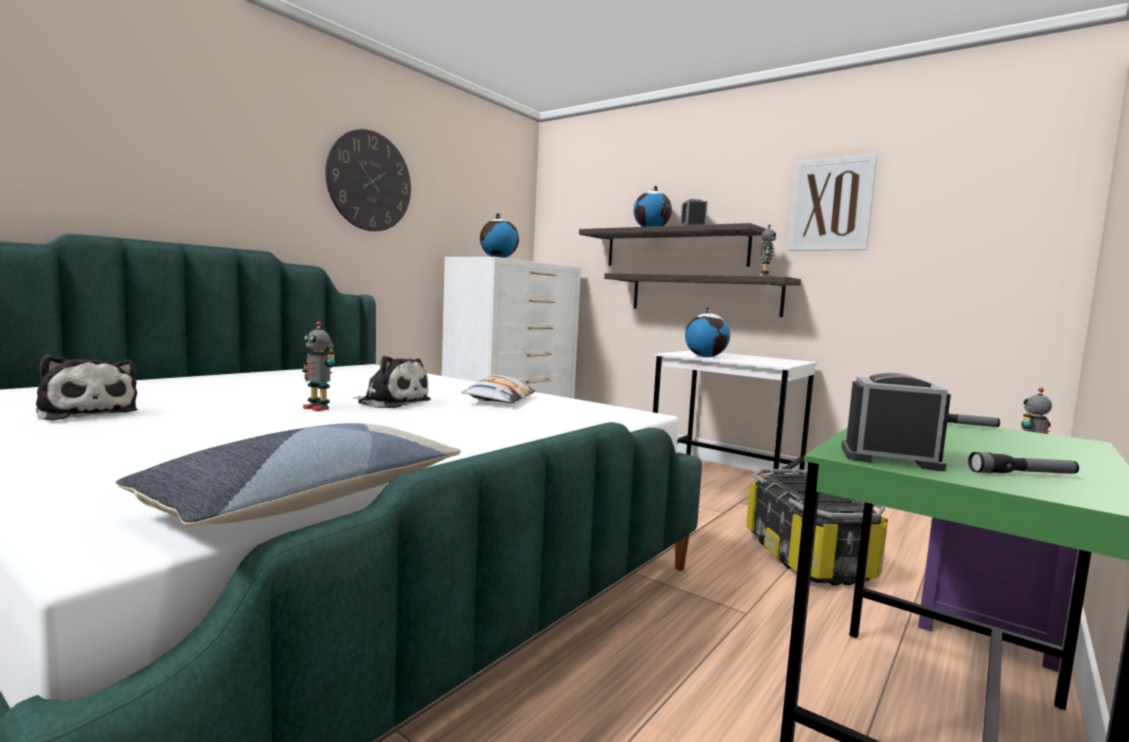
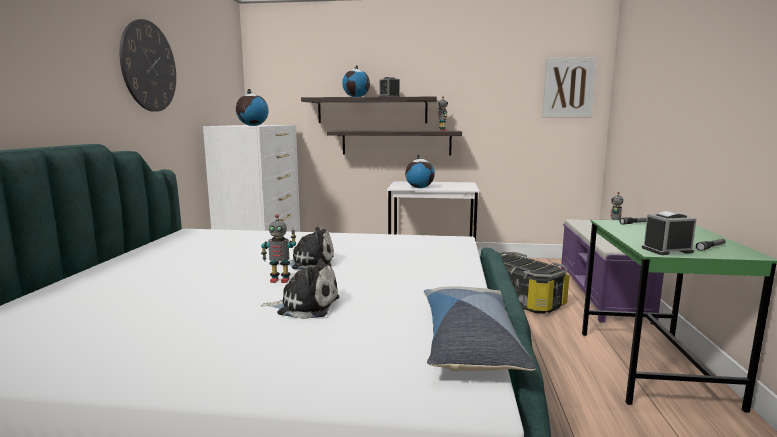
camera: 30 degrees left, 5 degrees up
(86, 413) = (127, 331): plush toy -> plush toy (305, 306)
(500, 399) = (362, 245): pillow -> none
(831, 204) = (476, 83): picture -> picture (568, 87)

